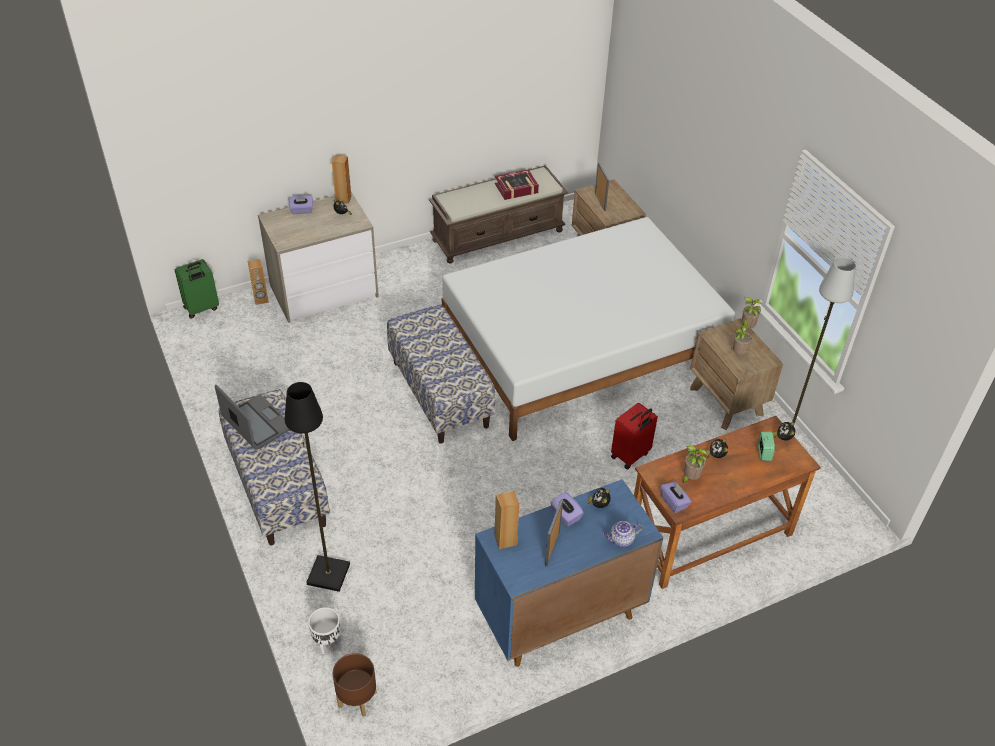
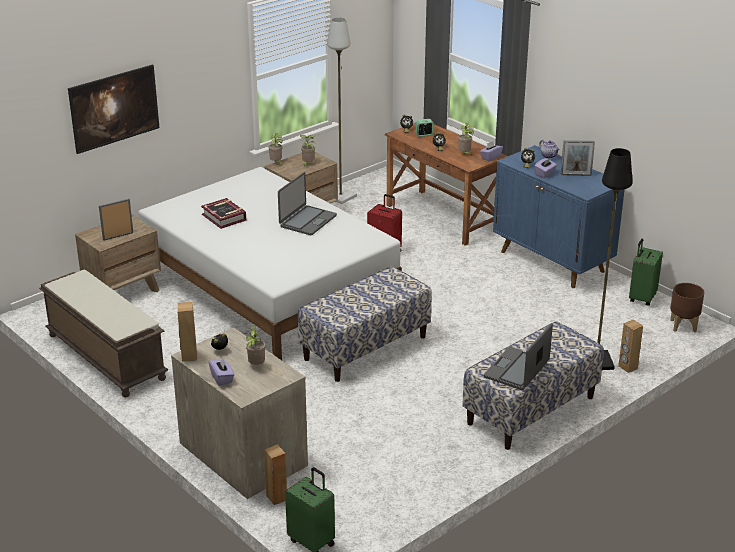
camera: 105 degrees left, 15 degrees down
(308, 229) = (256, 365): none -> potted plant
(327, 642) = (653, 348): white planter -> none
(437, 681) = (641, 298): none -> green suitcase
(505, 540) = (583, 190): brown speaker -> brown speaker (627, 367)
(516, 189) = (92, 293): book -> book (224, 217)
(584, 322) = (307, 221): none -> laptop
(676, 134) = (116, 124): none -> picture

